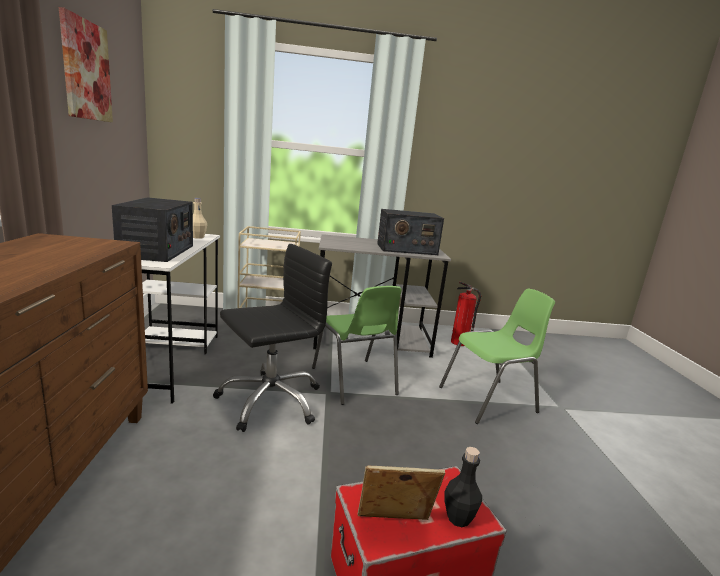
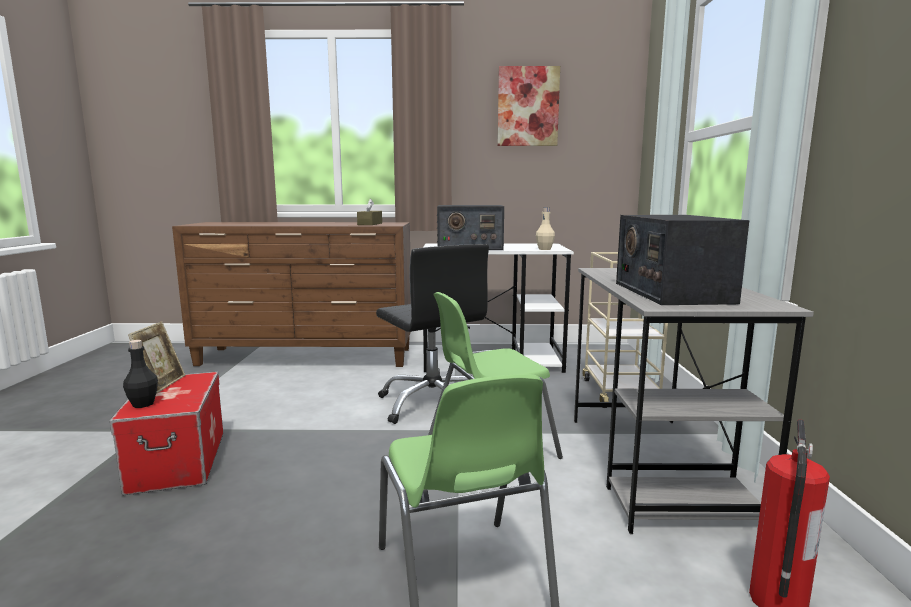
camera: 95 degrees right, 5 degrees down
(74, 249) = (370, 224): none -> brown tissue box

